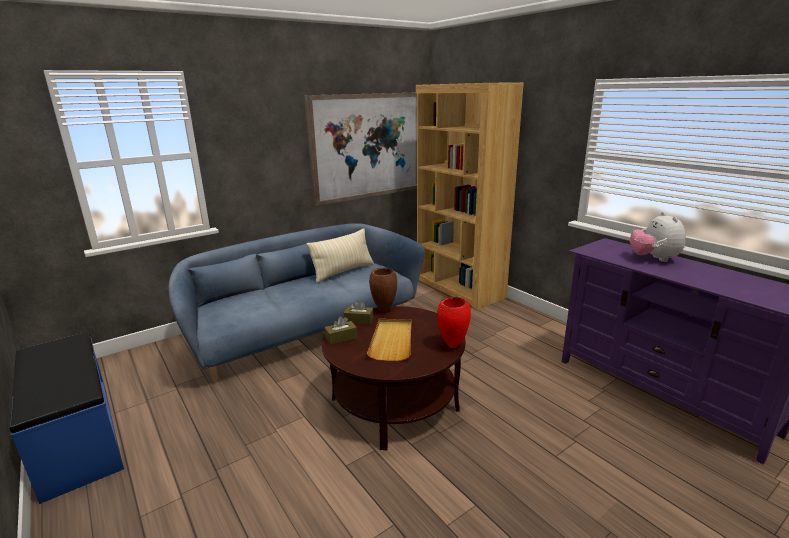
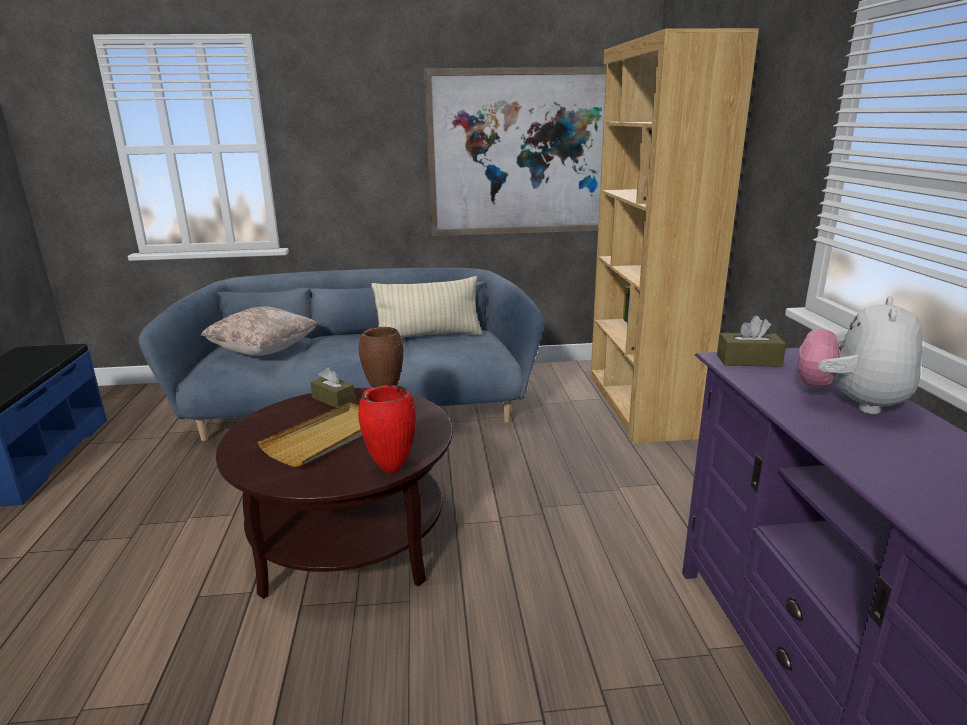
camera: 30 degrees right, 0 degrees up
(244, 304) = (264, 350): none -> beige pillow
(341, 338) = (278, 415): brown tissue box -> brown tissue box (748, 360)

